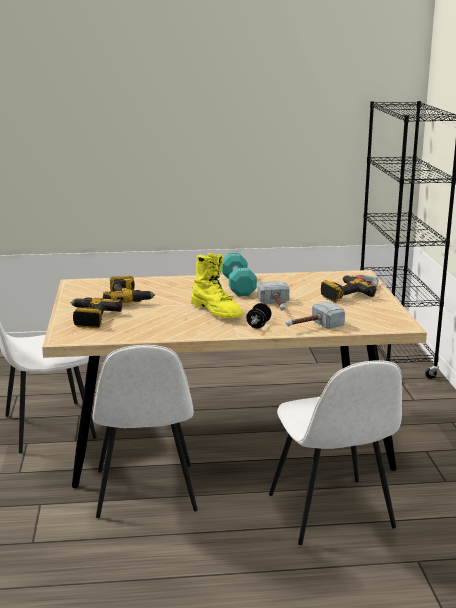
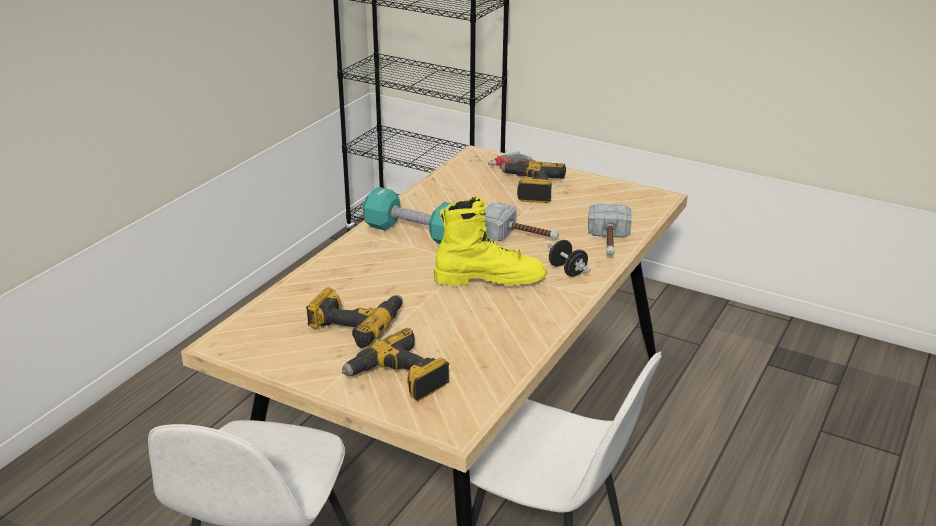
camera: 55 degrees left, 10 degrees up
(331, 513) = (702, 441): white chair -> none

